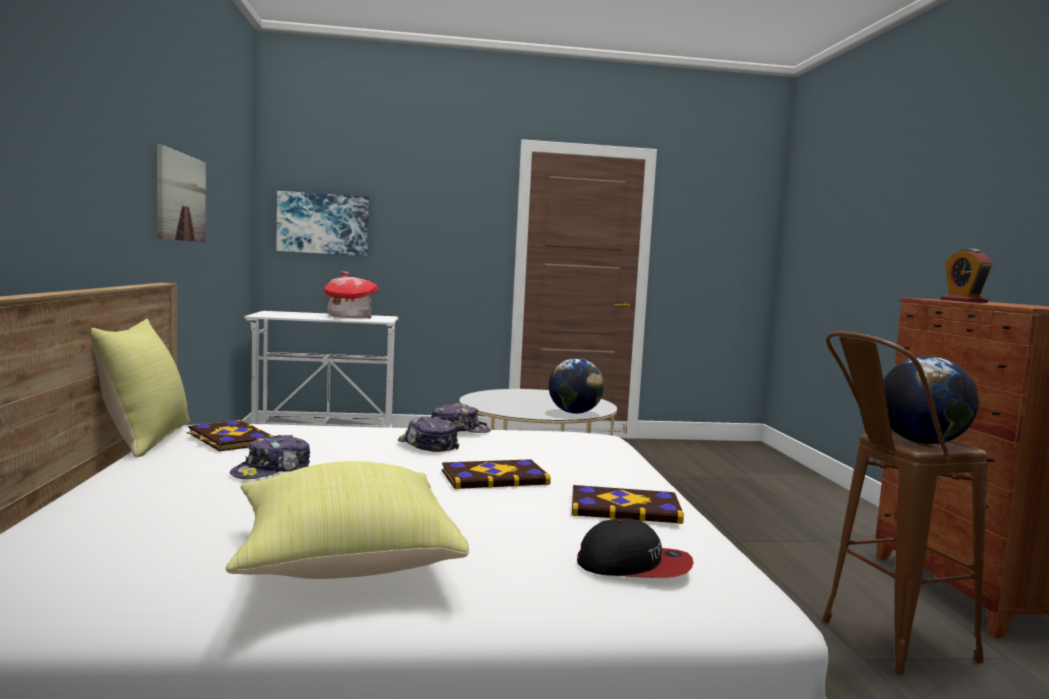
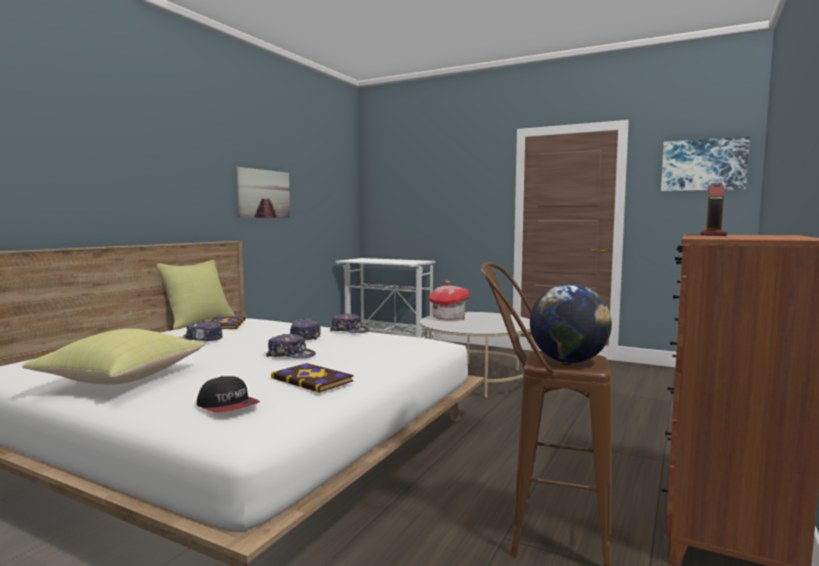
camera: 35 degrees right, 0 degrees up
(323, 223) = (394, 202): picture -> picture (703, 165)
(350, 317) = (397, 261): toy house -> toy house (449, 318)
(494, 477) = (291, 355): book -> cap
(574, 413) = (484, 329): globe -> none

